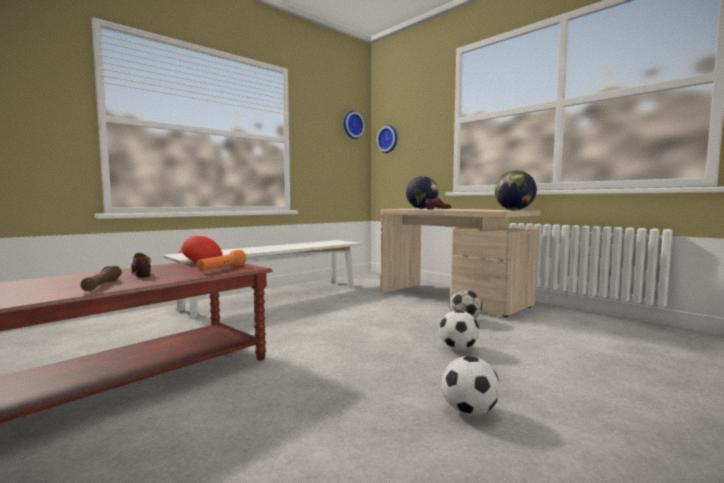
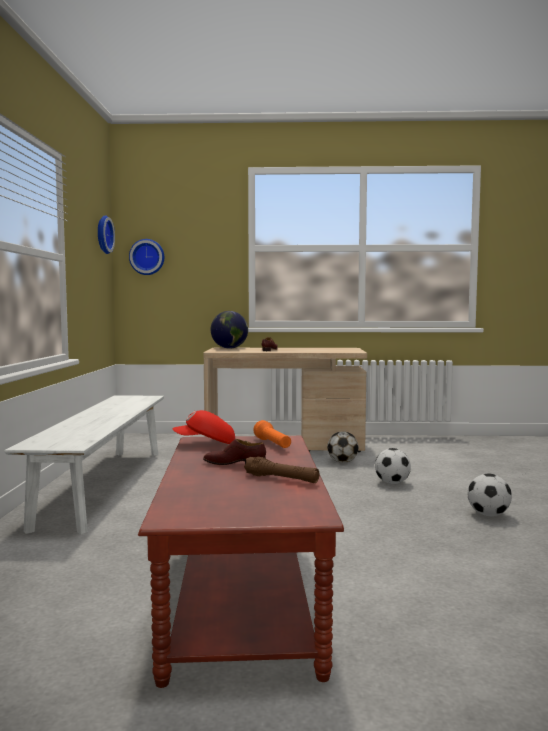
camera: 45 degrees left, 0 degrees up
(514, 210) = (343, 348): globe -> none

